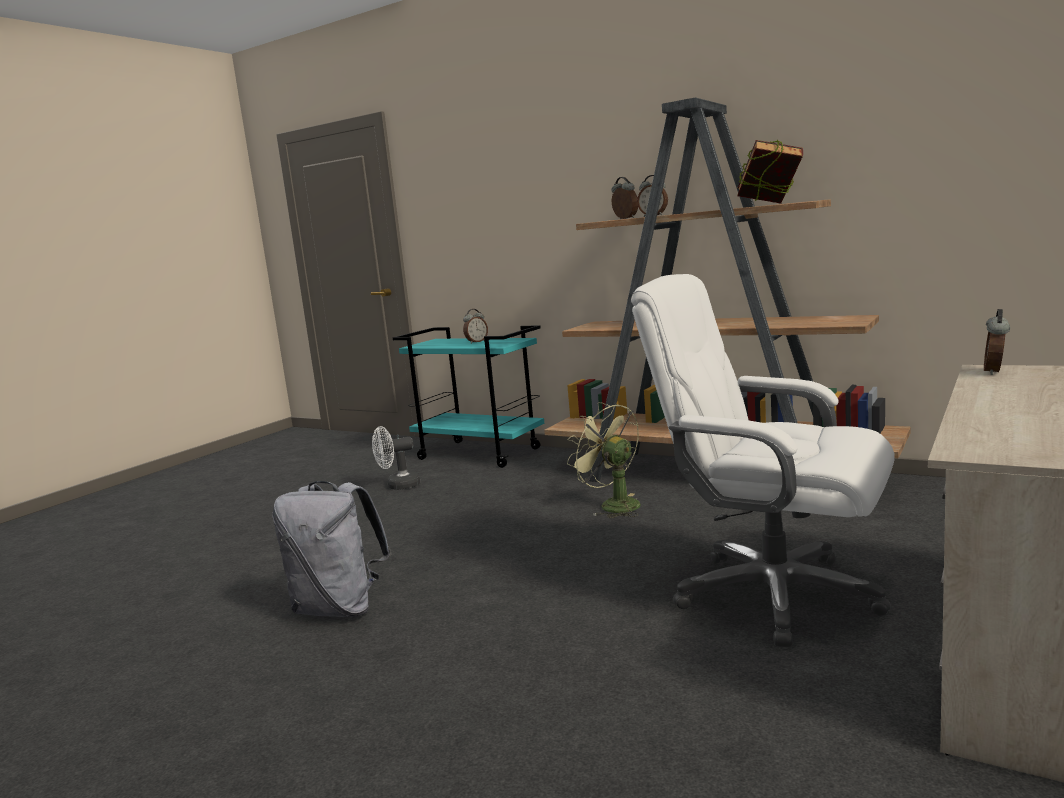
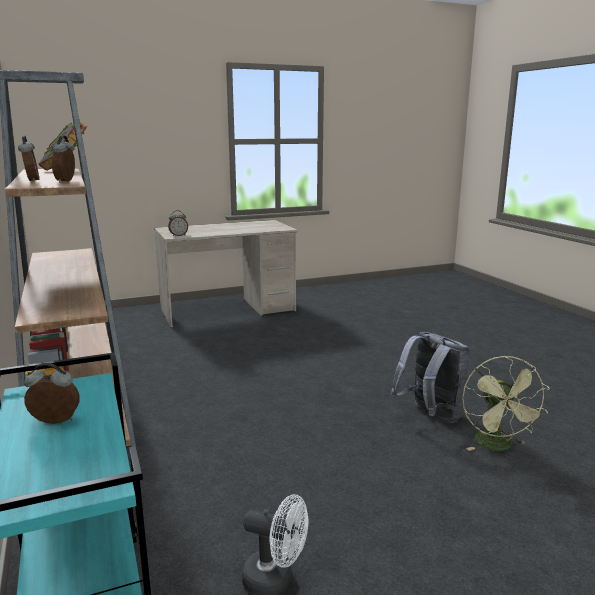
camera: 145 degrees left, 5 degrees up
(612, 505) = (183, 418): green fan -> green fan (498, 446)
(773, 595) = (243, 344): white office chair -> none

